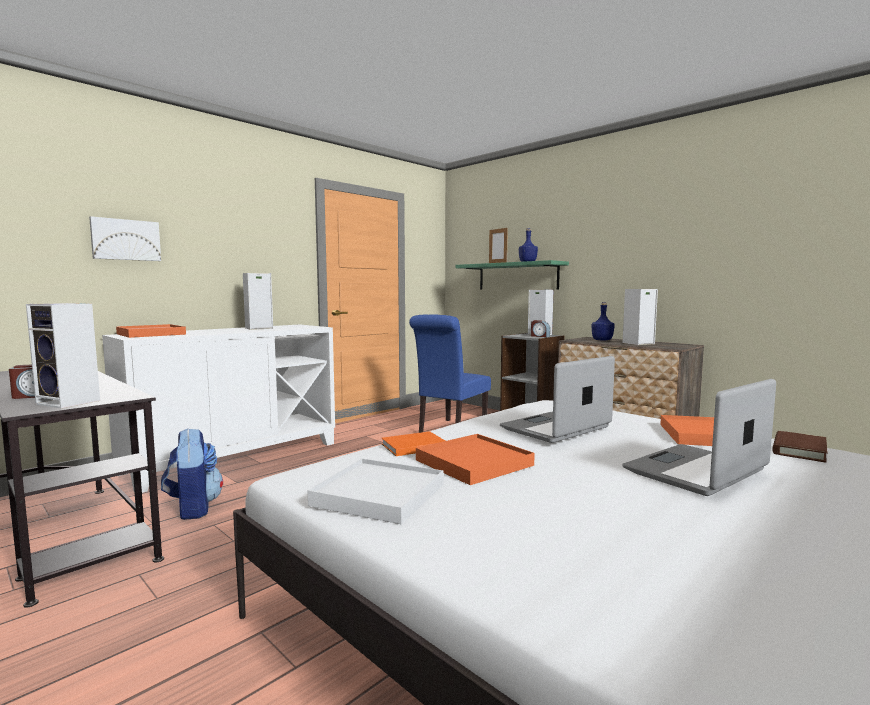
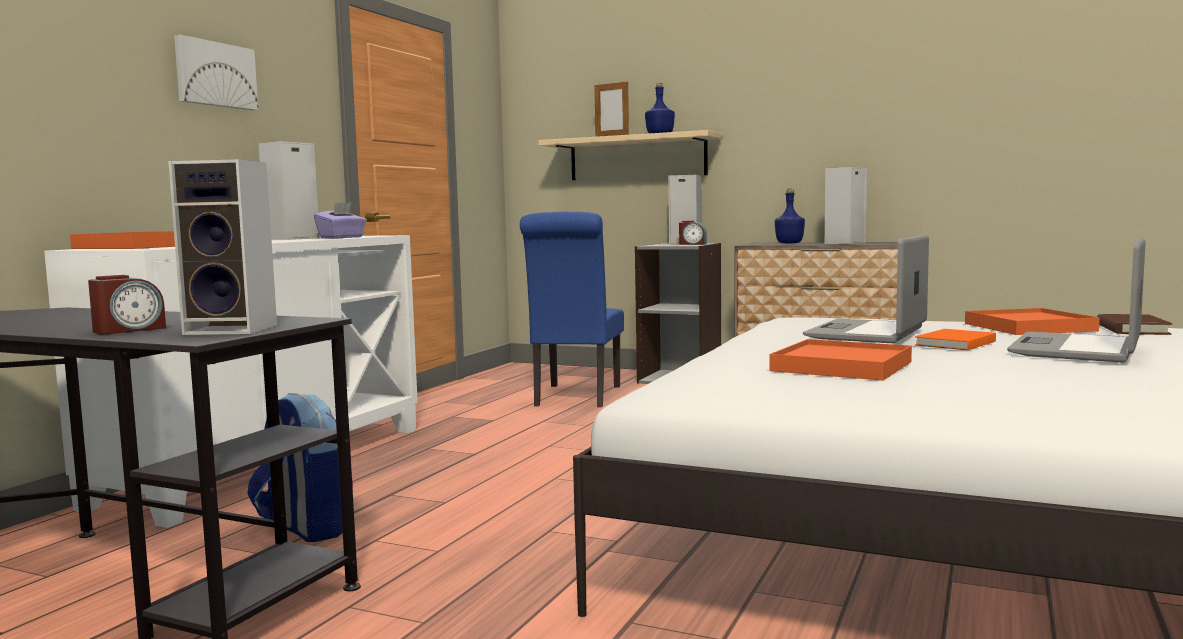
camera: 20 degrees left, 0 degrees up
(125, 240) = (70, 75): picture -> picture (214, 74)
(282, 329) = (342, 237): none -> purple tissue box
(379, 494) = (803, 396): white tray -> none
(412, 446) = (734, 362): orange book -> orange book (953, 343)
(517, 276) = (637, 158): green shelf -> beige shelf

